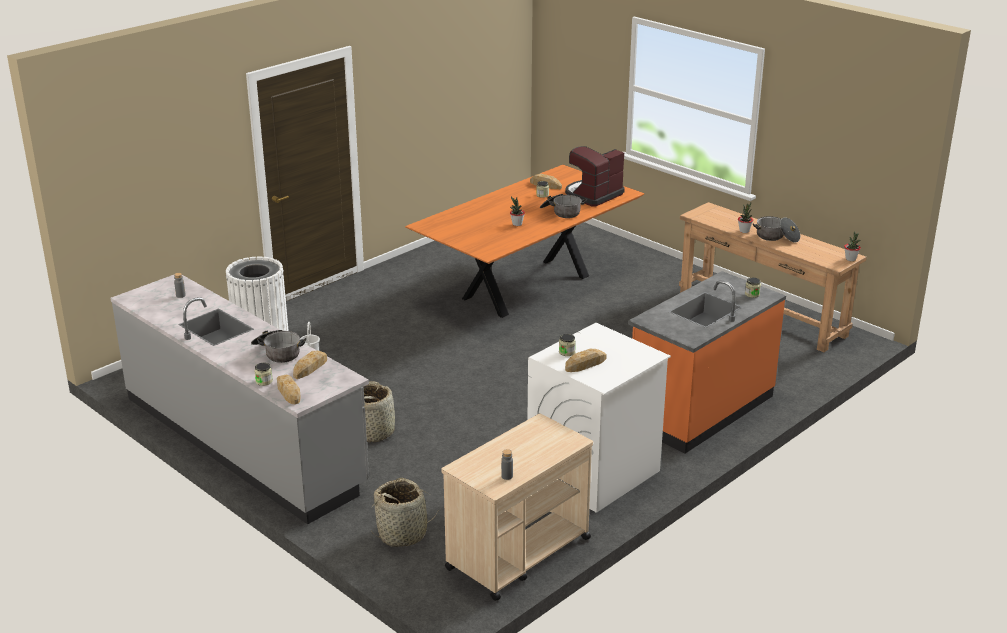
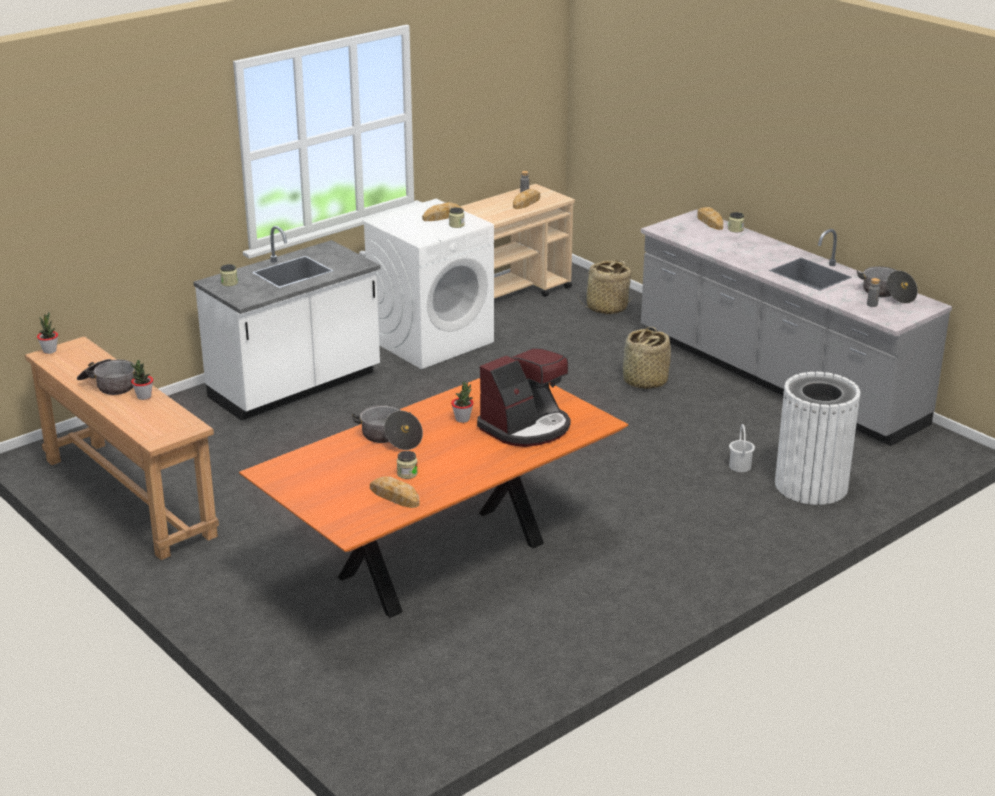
camera: 175 degrees left, 0 degrees up
(278, 353) = (733, 249): cooking pot -> cooking pot (887, 294)
(310, 368) = (697, 237): bread -> bread (527, 202)
(593, 195) = (325, 470): coffee machine -> coffee machine (526, 427)
(699, 409) = (296, 387): orange counter -> white counter

